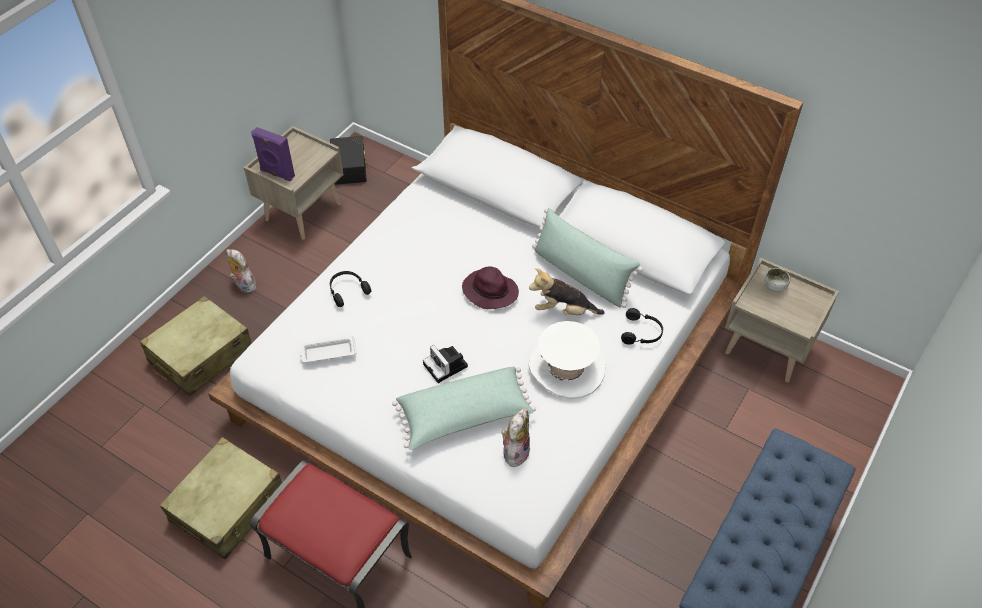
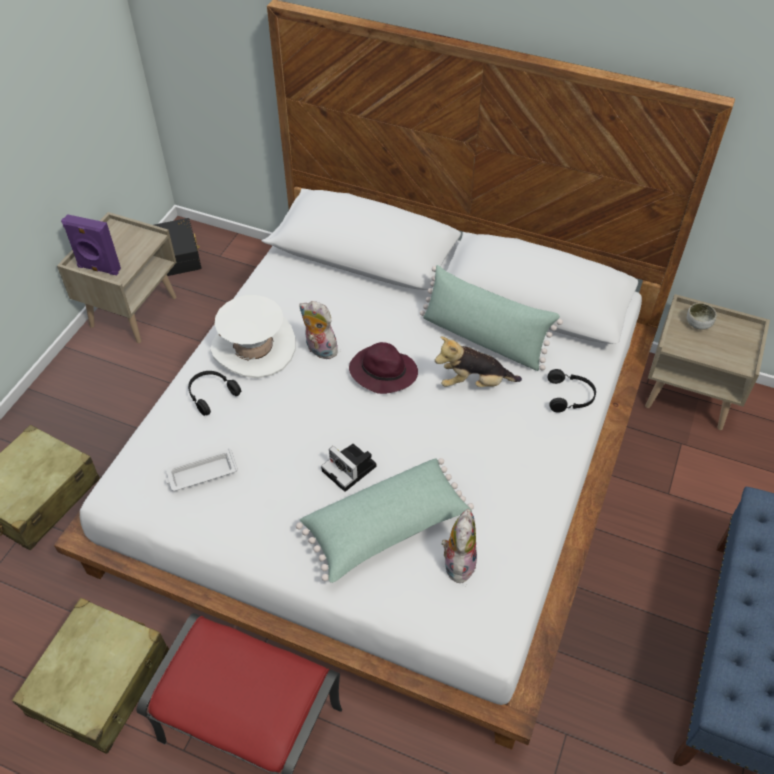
camera: 10 degrees left, 0 degrees up
(243, 285) = (76, 405): plush toy -> plush toy (319, 350)
(566, 368) = (494, 450): white hat -> white hat (253, 347)

